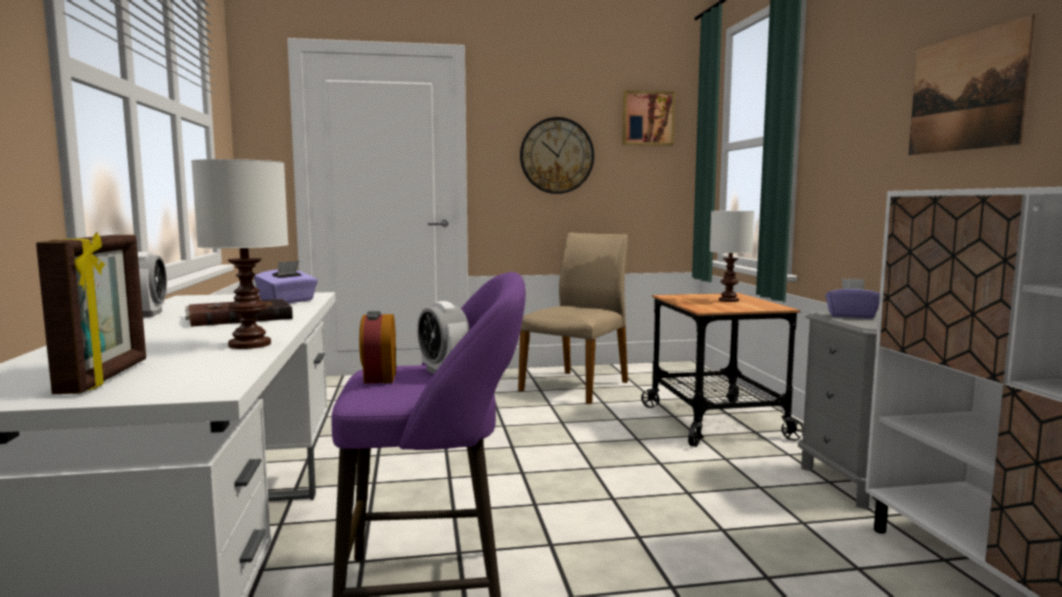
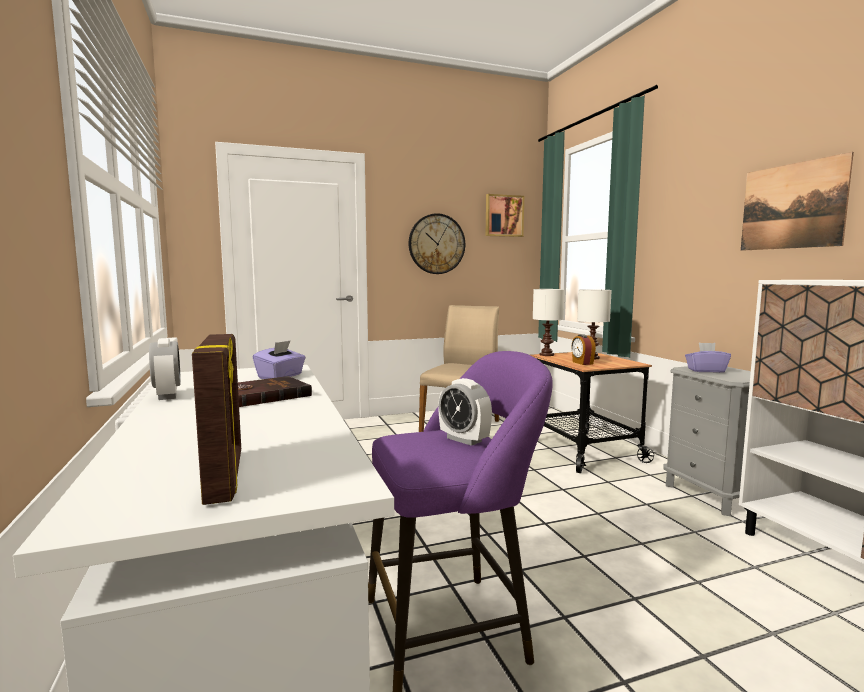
camera: 10 degrees left, 0 degrees up
(249, 345) = (314, 428): white table lamp -> white table lamp (547, 355)
(379, 377) = (414, 447): alarm clock -> alarm clock (582, 363)

